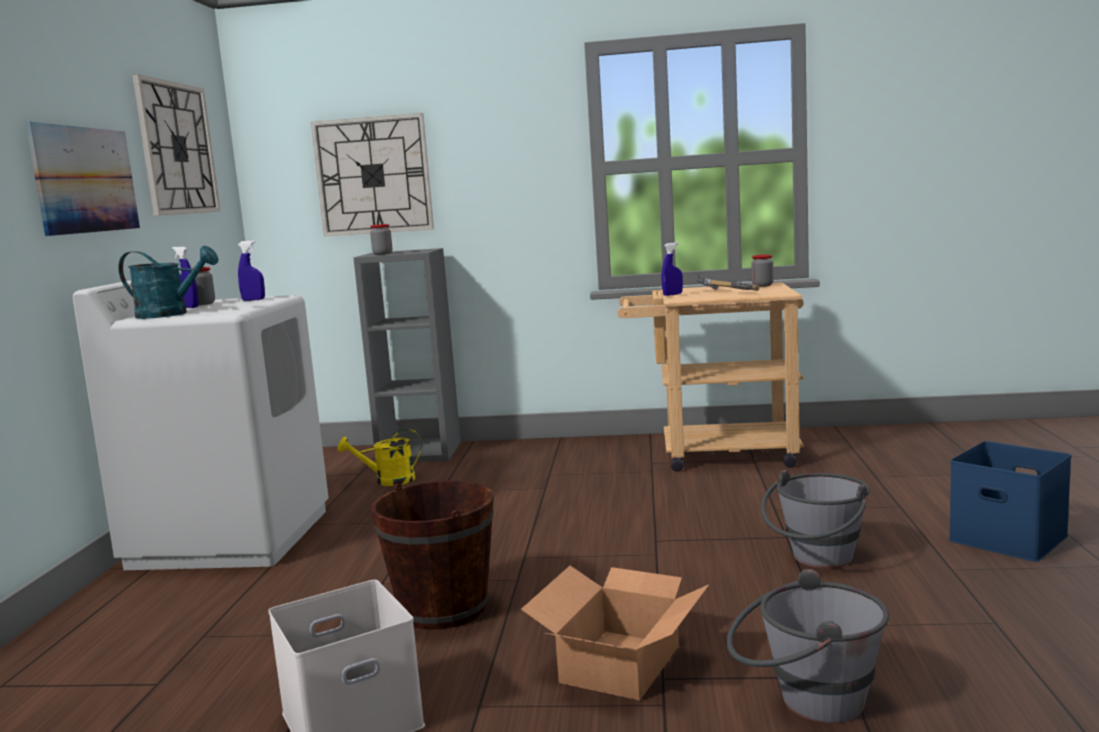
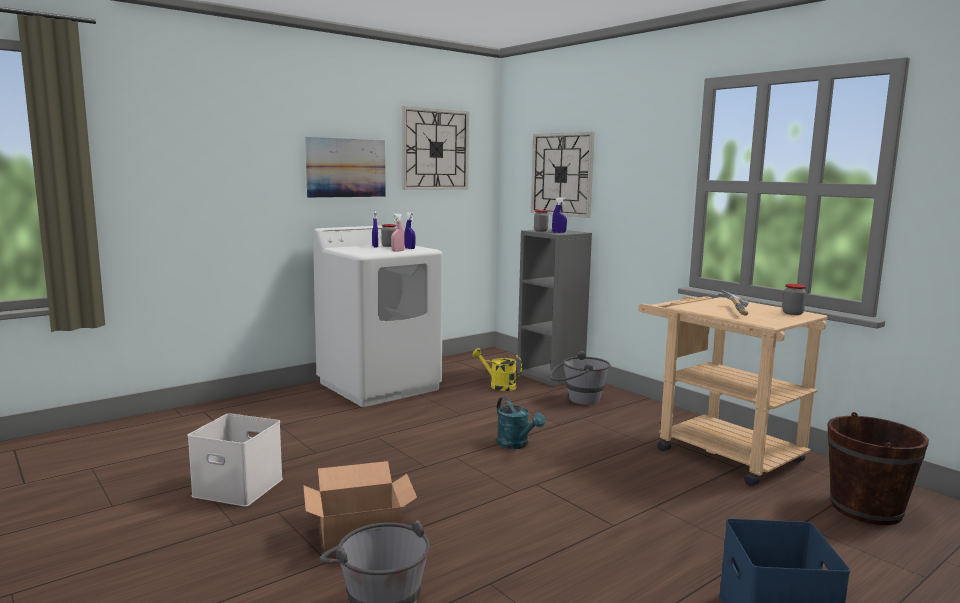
camera: 45 degrees right, 0 degrees up
(170, 314) = (349, 249): turquoise watering can -> turquoise watering can (516, 445)
(257, 303) = (398, 251): none -> pink spray bottle
(443, 608) = (367, 462): brown bucket -> brown bucket (866, 509)
(672, 294) = (693, 302): blue spray bottle -> blue spray bottle (559, 232)
(817, 561) = (590, 549): grey bucket -> grey bucket (577, 400)

